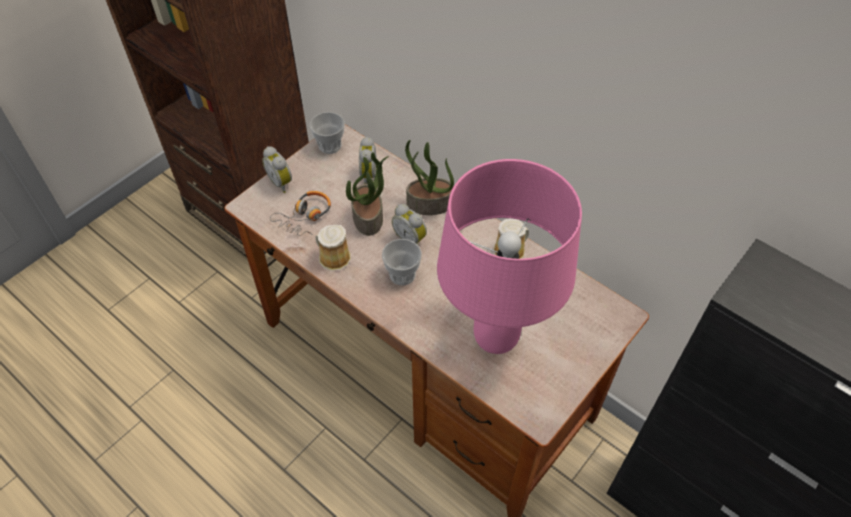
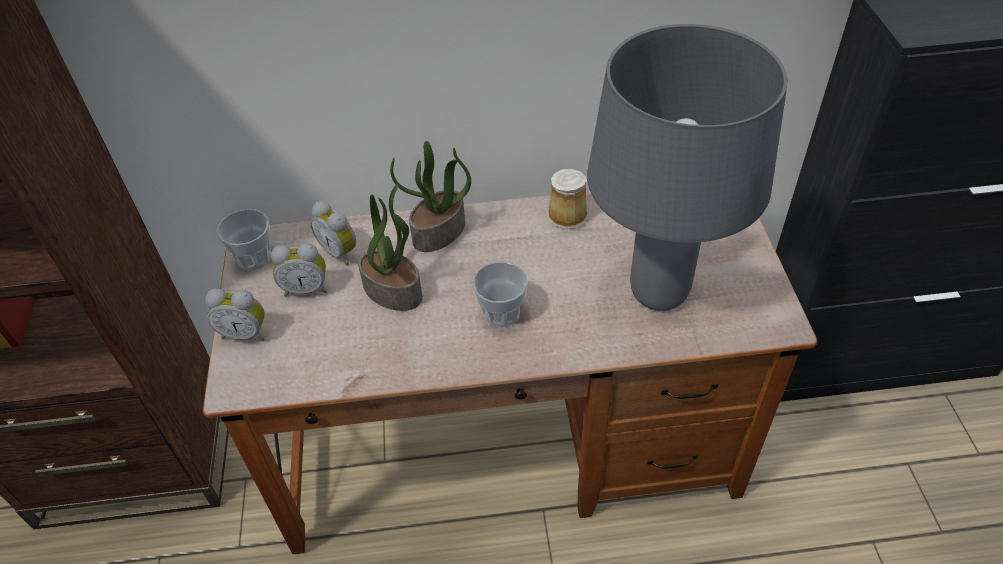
camera: 45 degrees left, 5 degrees down
(305, 217) = (322, 344): headphones -> none
(333, 257) = (408, 356): mug -> none
(411, 239) = (464, 276): alarm clock -> alarm clock (306, 288)
(494, 337) = (657, 294): pink table lamp -> grey table lamp

